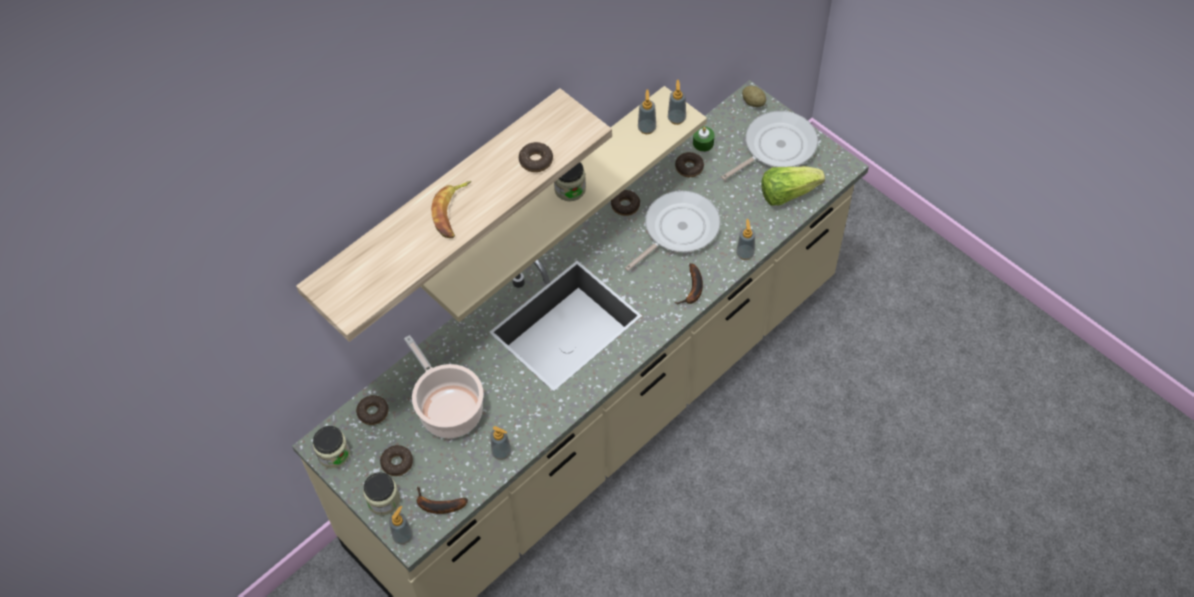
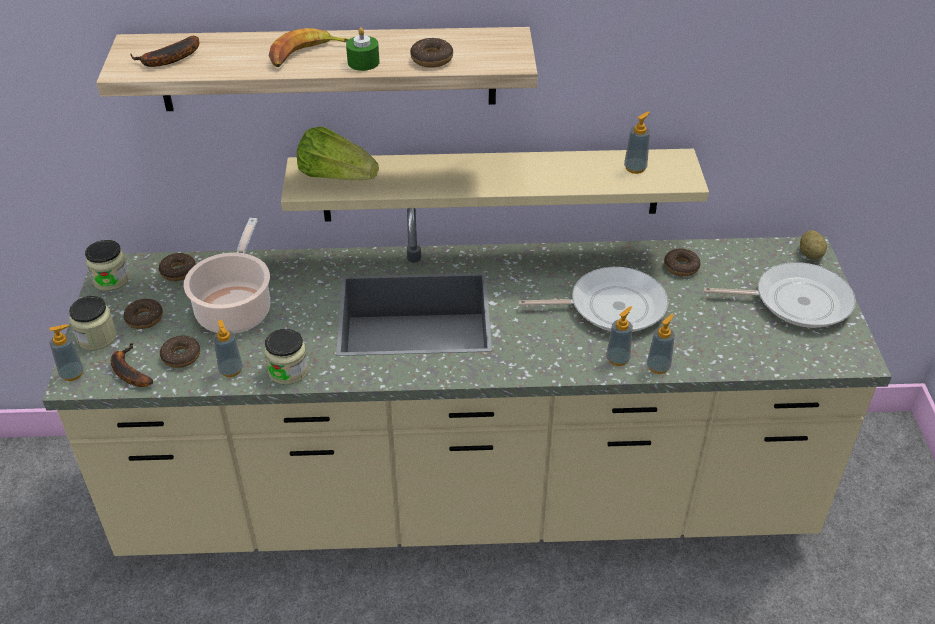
camera: 40 degrees right, 15 degrees down
(570, 189) = (502, 171): jar -> jar (288, 371)
(625, 205) = (582, 260): donut -> donut (181, 356)
(676, 118) = (675, 176): soap dispenser -> soap dispenser (617, 359)
(693, 290) = (567, 362): banana -> banana (168, 60)
(703, 143) = (718, 256): green candle -> green candle (363, 62)
(787, 193) = (765, 345): lettuce -> lettuce (336, 176)

